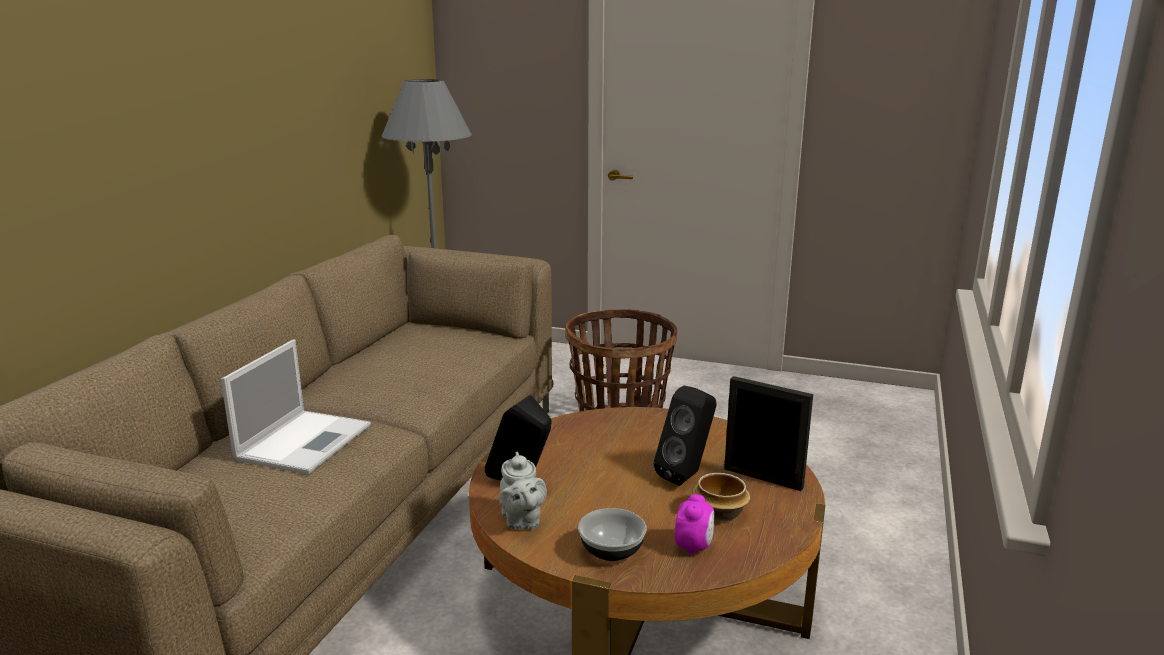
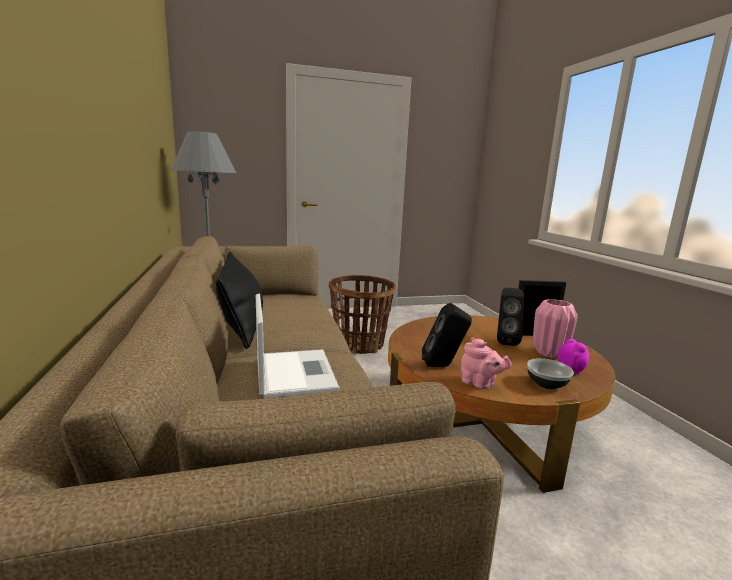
camera: 35 degrees left, 5 degrees down
(353, 367) = (241, 324): none -> black pillow
(521, 521) = (480, 384): grey teapot -> pink teapot
(718, 513) = (548, 353): bowl -> pink vase

